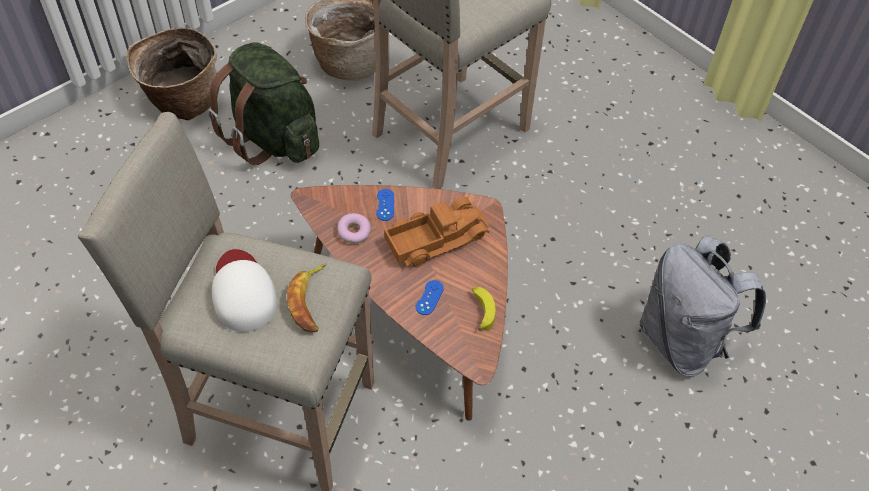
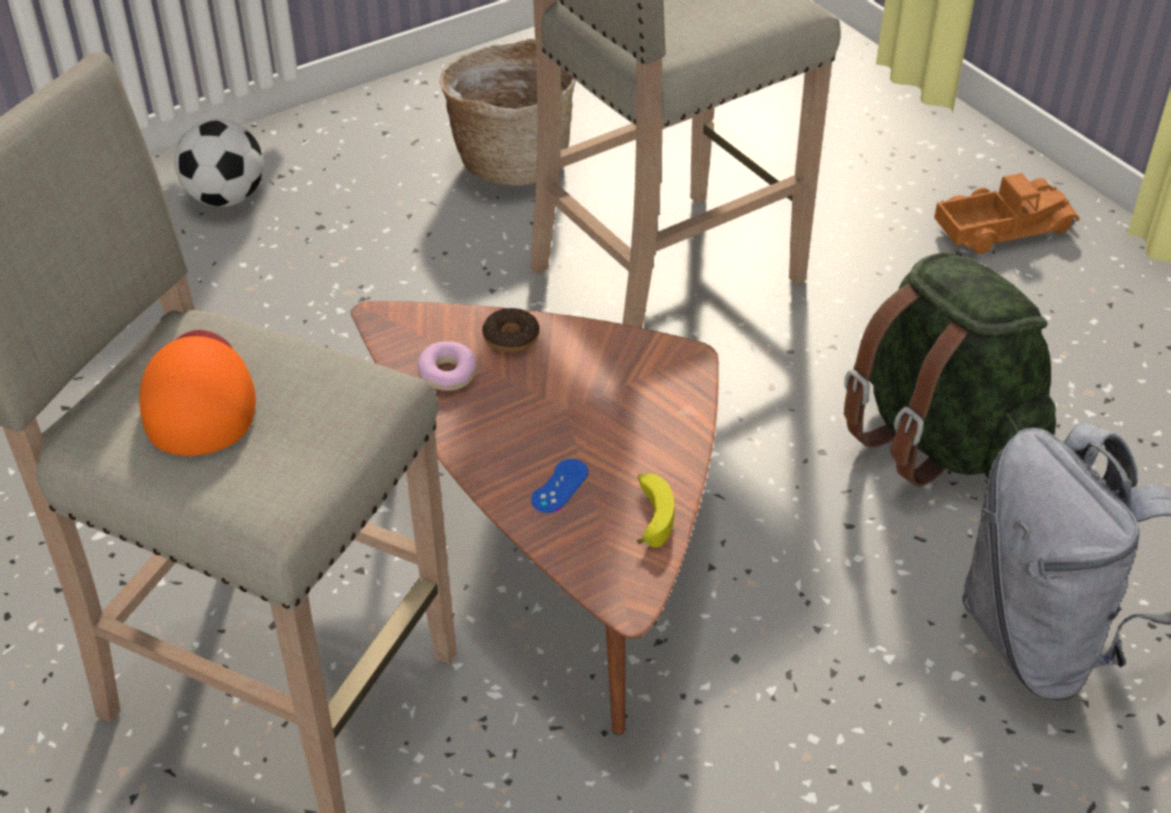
camera: 10 degrees right, 10 degrees down
(182, 101) = (225, 198): basket -> football
(243, 292) = (198, 396): white cap -> orange cap
(273, 138) = (363, 261): green backpack -> green backpack (940, 439)
(310, 301) = (313, 421): banana -> none
(385, 205) = (511, 337): blue game controller -> donut
(435, 238) = (589, 394): toy truck -> toy truck (1002, 227)

